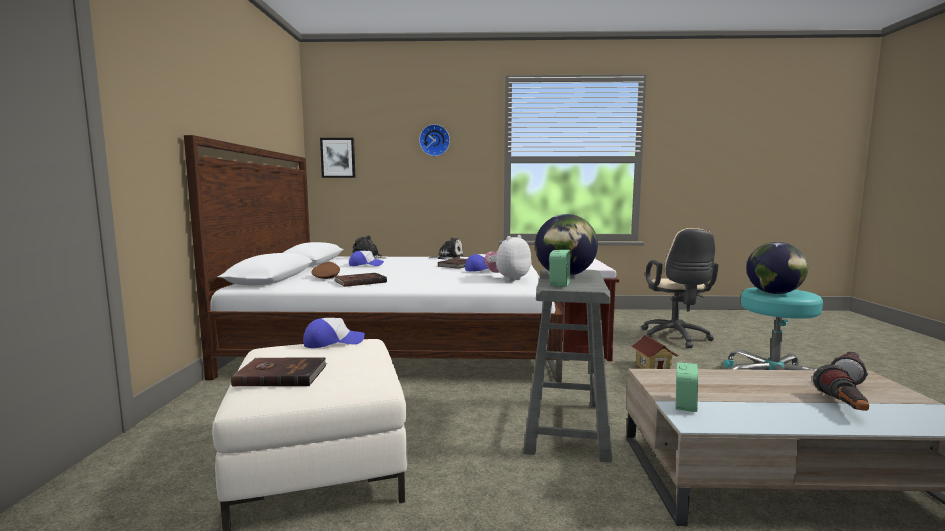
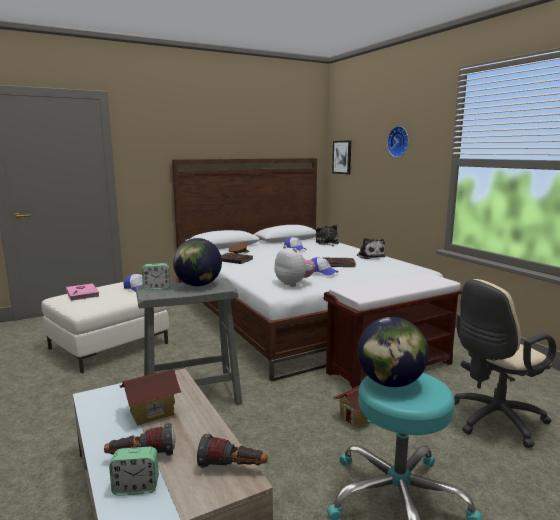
camera: 60 degrees right, 5 degrees up
(281, 375) = (83, 293): brown book -> pink book
(508, 279) = (294, 284): plush toy -> plush toy turned 45 degrees clockwise
(685, 404) = (118, 392): alarm clock -> alarm clock (136, 487)
(743, 394) = (151, 412): none -> toy house

